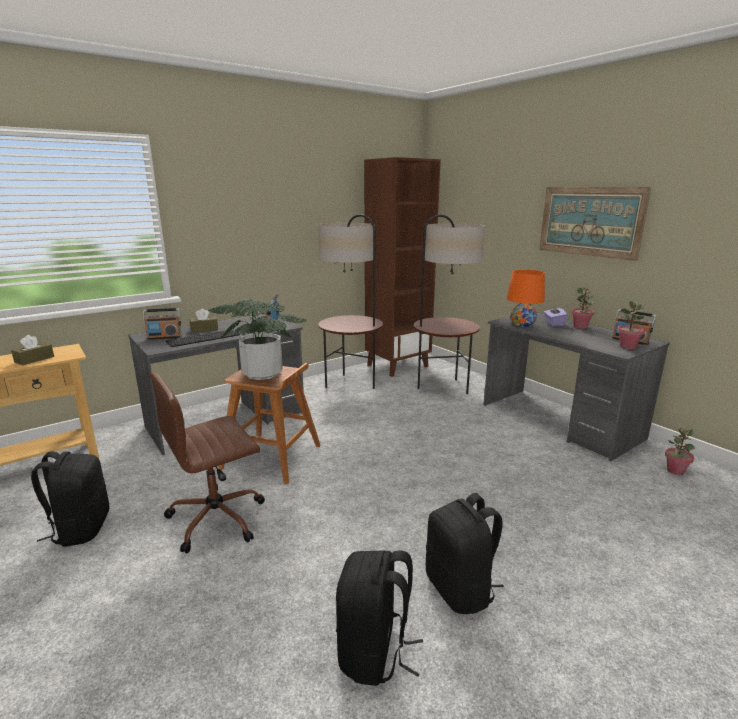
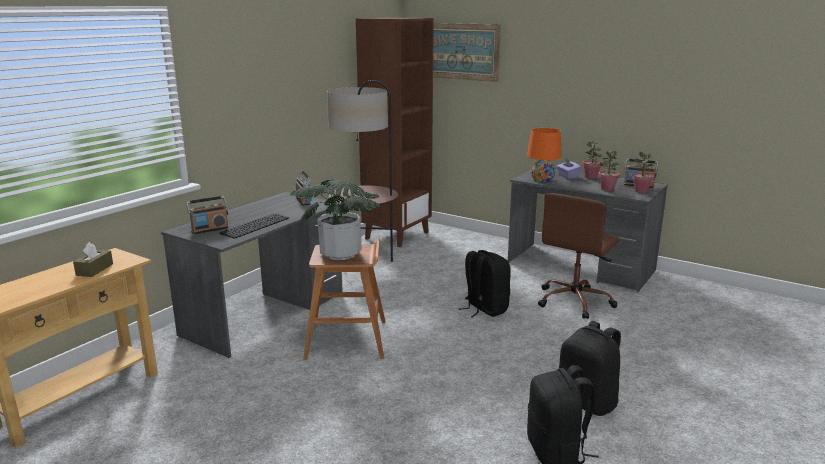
camera: 20 degrees left, 0 degrees up
(81, 529) = (215, 434): black backpack -> black backpack (484, 309)
(204, 329) = (241, 216): brown tissue box -> none
(218, 518) = (345, 397): brown office chair -> brown office chair (575, 301)
(442, 387) = (458, 251): floor lamp -> none
(590, 221) = (590, 81): picture -> picture (460, 51)
(675, 471) = (687, 291): potted plant -> potted plant (607, 189)

